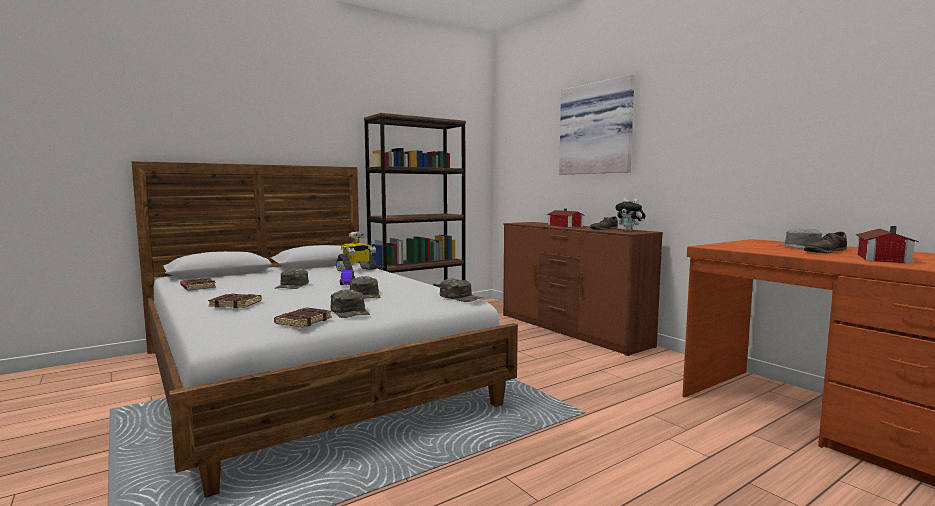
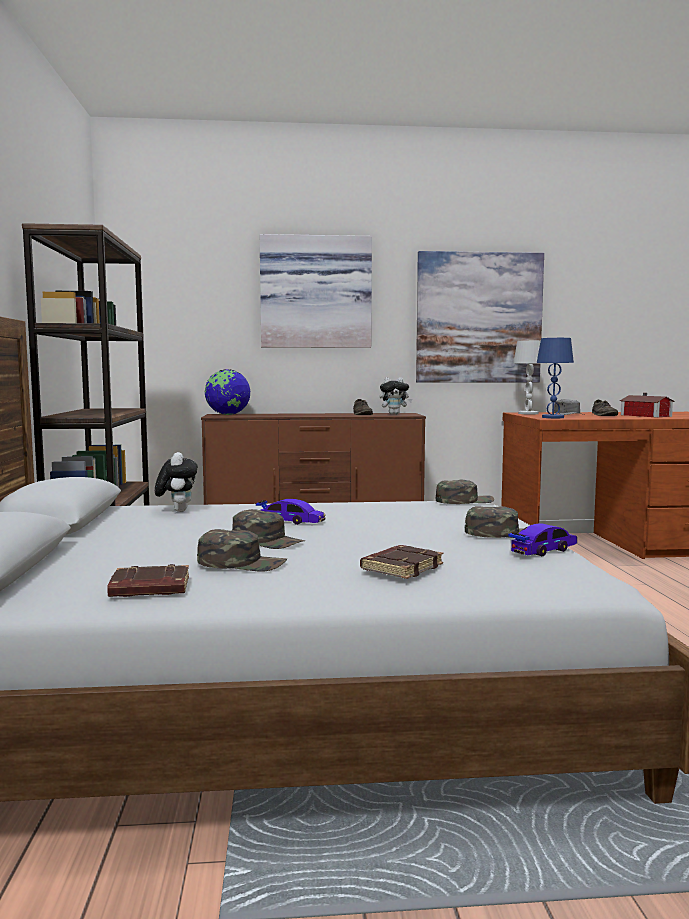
camera: 60 degrees left, 0 degrees up
(303, 321) = (544, 550): brown book -> toy car
(356, 270) = (177, 510): toy robot -> plush toy
(365, 295) = (402, 522): green cap -> green cap (242, 563)
(530, 223) = (227, 415): none -> globe
(565, 226) = (296, 414): toy house -> none
(725, 246) = (553, 417): none -> blue table lamp
(731, 137) = (479, 318): none -> picture
(756, 242) = (528, 413): none -> white table lamp

